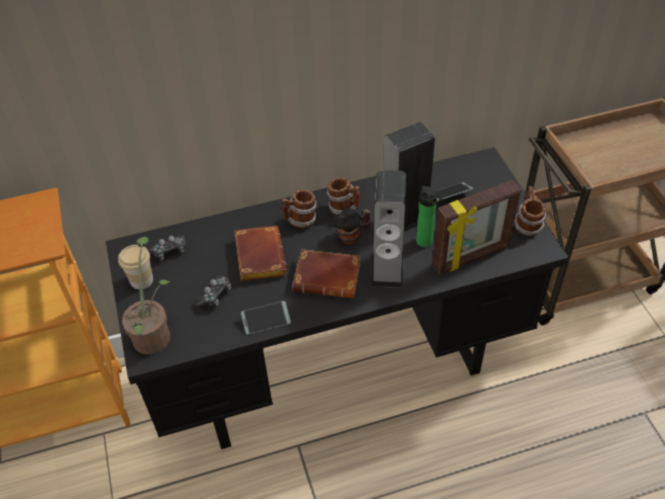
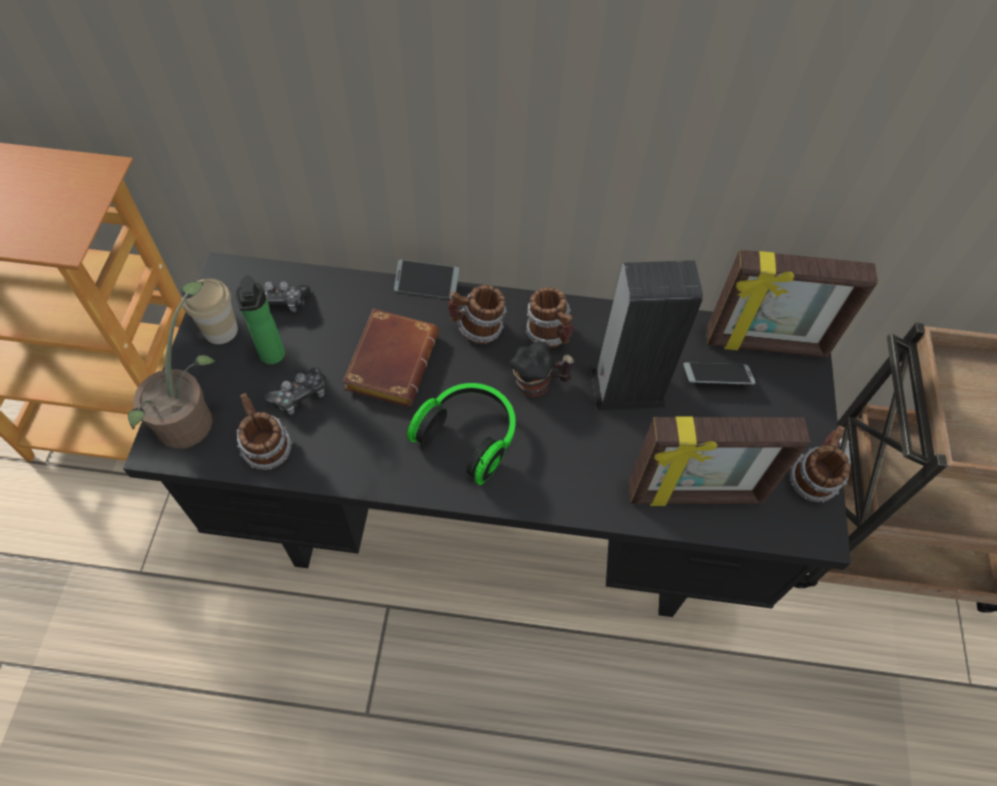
camera: 20 degrees right, 10 degrees up
(211, 331) = (266, 448): none -> mug
(266, 320) = (346, 465): phone -> phone (427, 284)
(329, 277) = (469, 436): brown book -> headphones
(387, 269) = (559, 459): speaker -> none
(426, 243) = (639, 441): bottle -> bottle (272, 357)
(467, 169) = (765, 345): none -> picture frame

